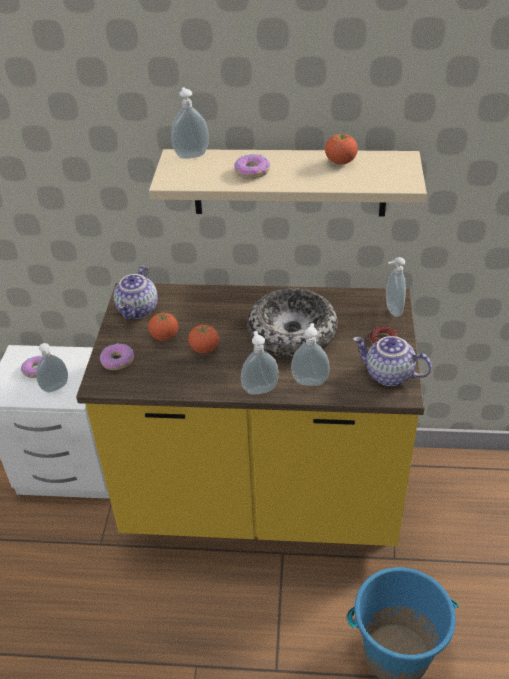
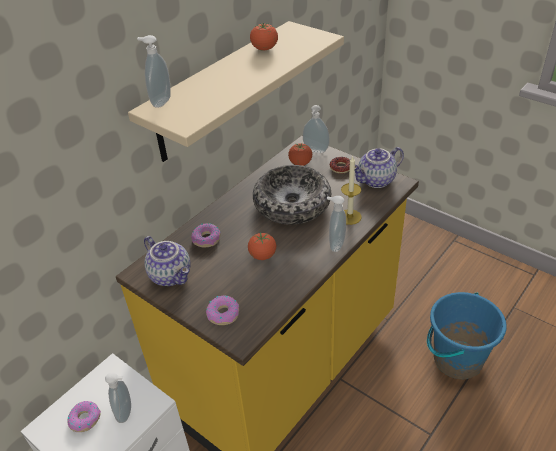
camera: 55 degrees left, 0 degrees up
(164, 337) = (223, 272): tomato -> tomato (300, 163)
(252, 172) = (227, 84): donut -> donut (207, 239)
(310, 381) = (350, 217): soap dispenser -> candle

